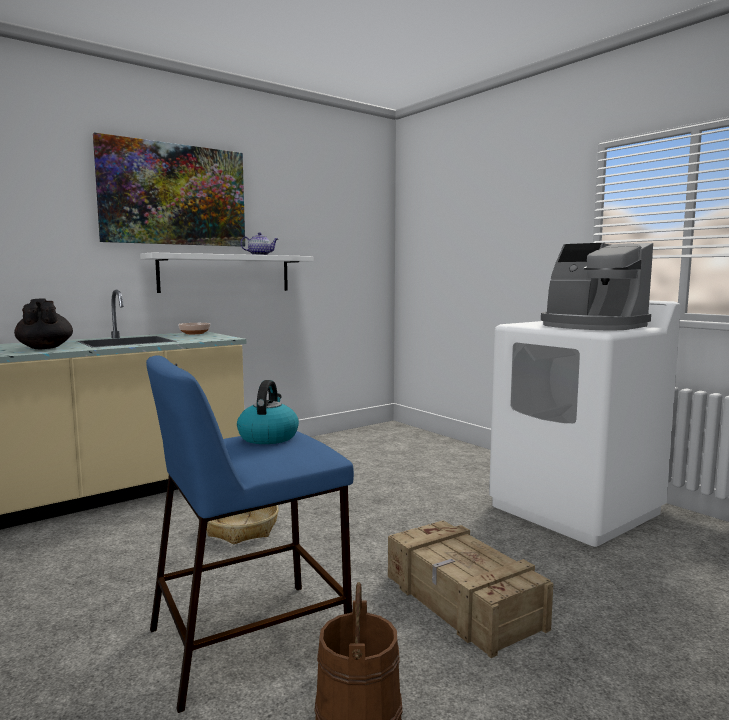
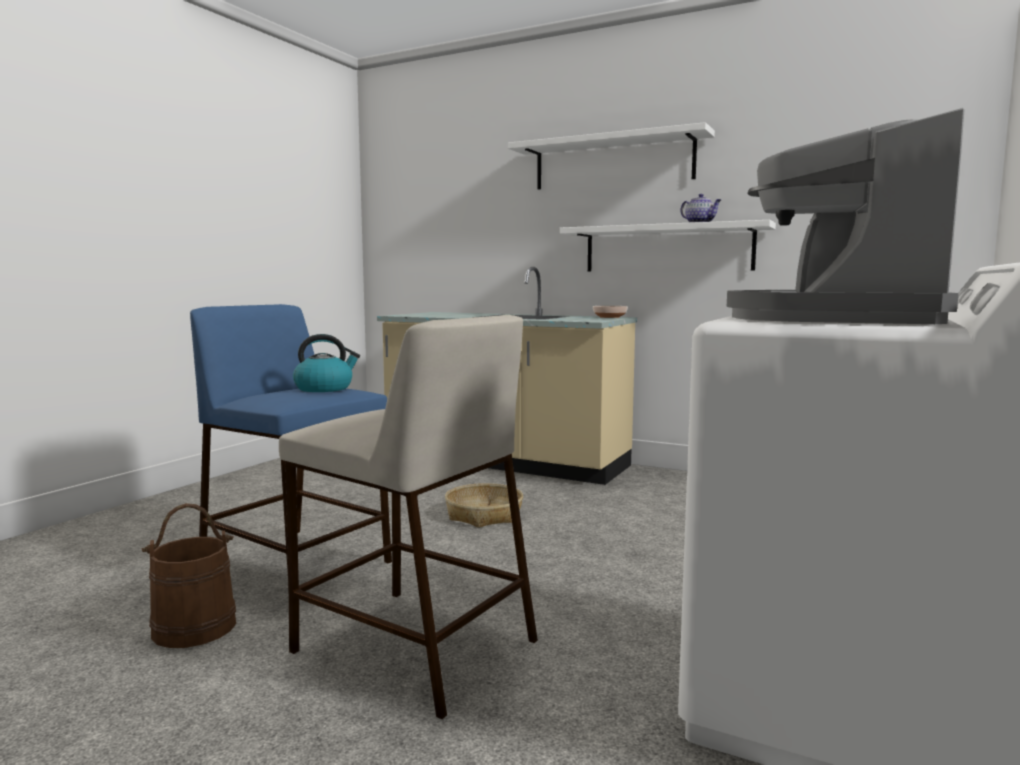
camera: 65 degrees right, 0 degrees up
(45, 348) = (451, 315): black teapot -> none
(174, 195) = (613, 162): picture -> white shelf
(462, 602) = (412, 645): crate -> beige stool

